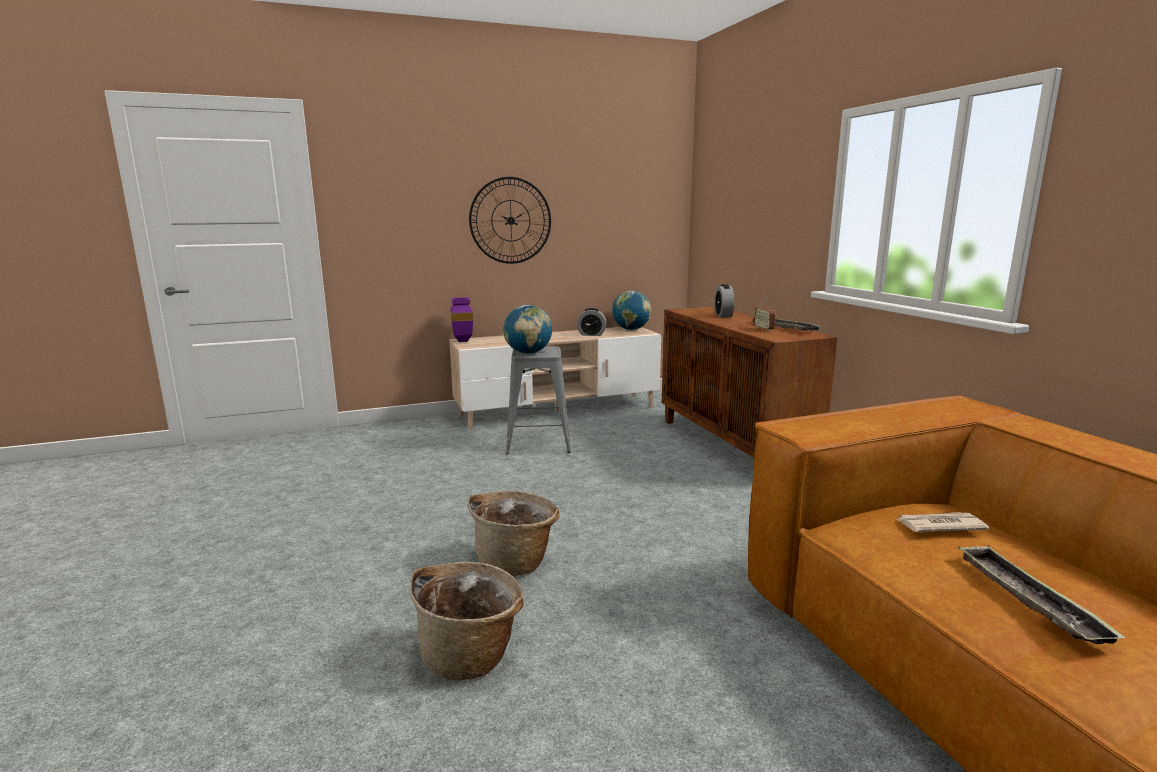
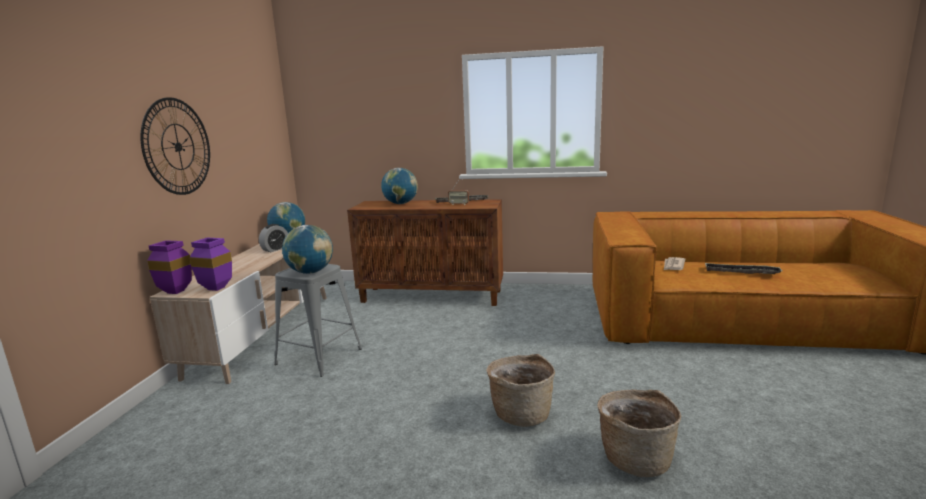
camera: 60 degrees left, 0 degrees up
(479, 346) = (218, 288): none -> purple vase
(723, 315) = (400, 204): alarm clock -> globe

